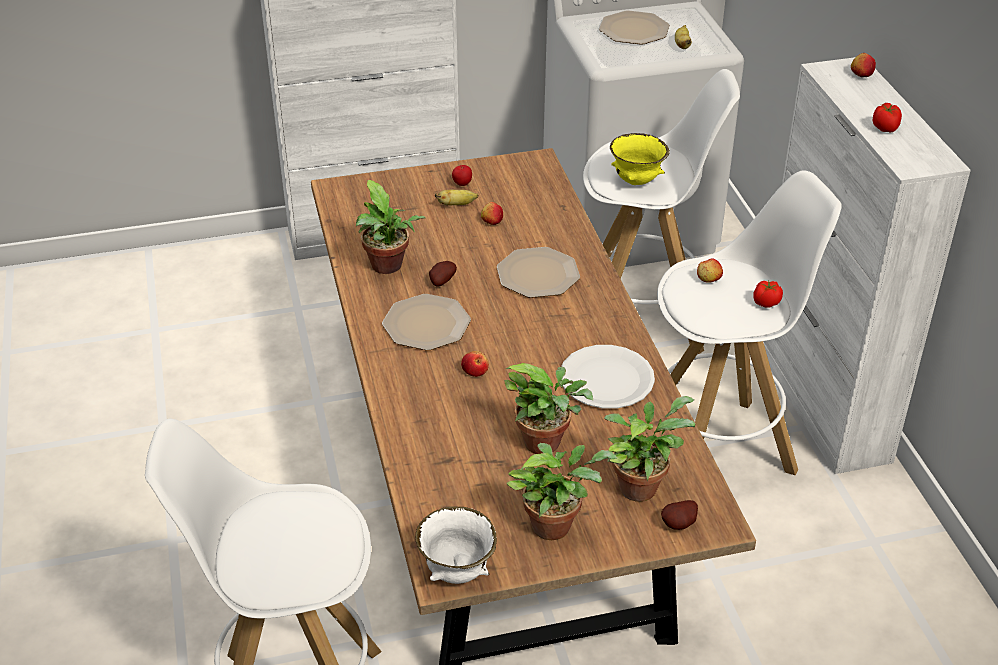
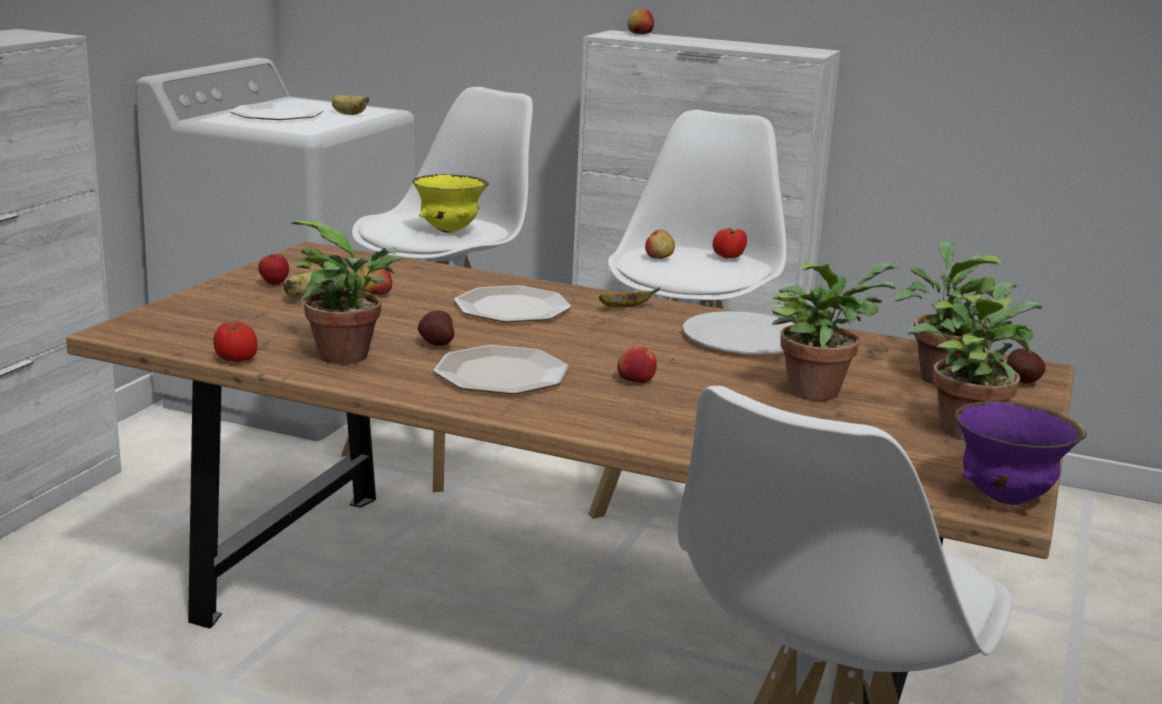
camera: 55 degrees left, 20 degrees down
(456, 573) = (1006, 499): white bowl -> purple bowl
(598, 311) = (625, 308): none -> banana
(885, 128) = (737, 46): tomato -> tomato (236, 359)

